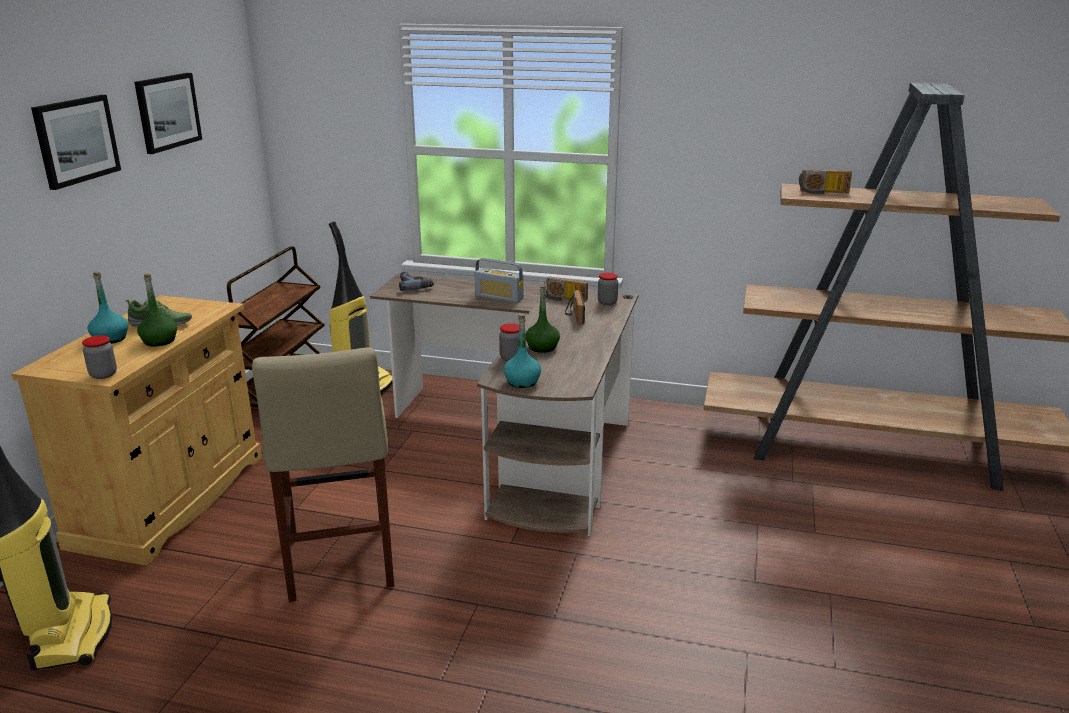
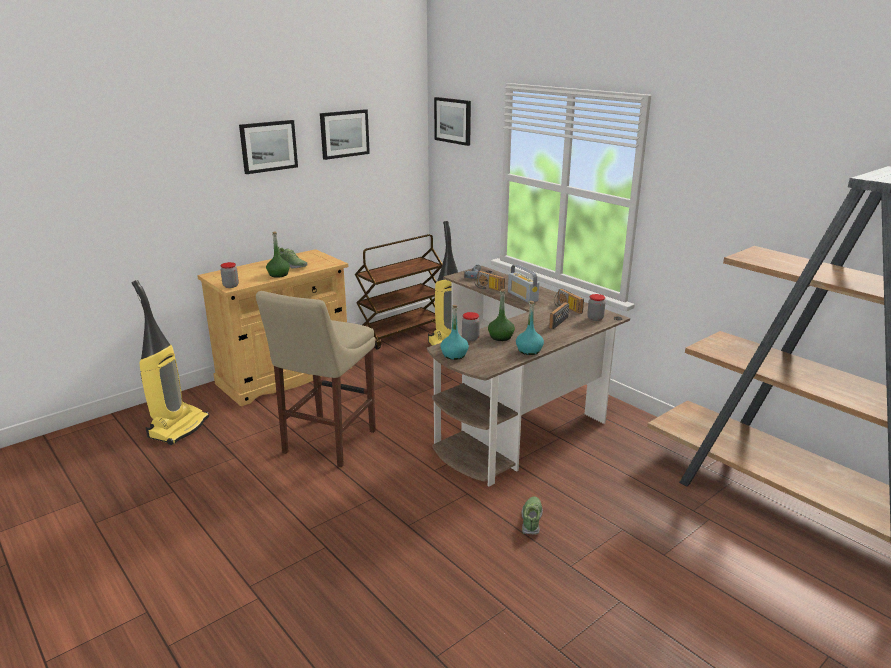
camera: 35 degrees right, 0 degrees up
(111, 339) = (259, 268): turquoise bottle -> turquoise bottle (529, 350)
(306, 81) = (453, 120): none -> picture
(670, 552) = (532, 520): none -> shoe
(823, 192) = (776, 259): radio -> radio (487, 288)

